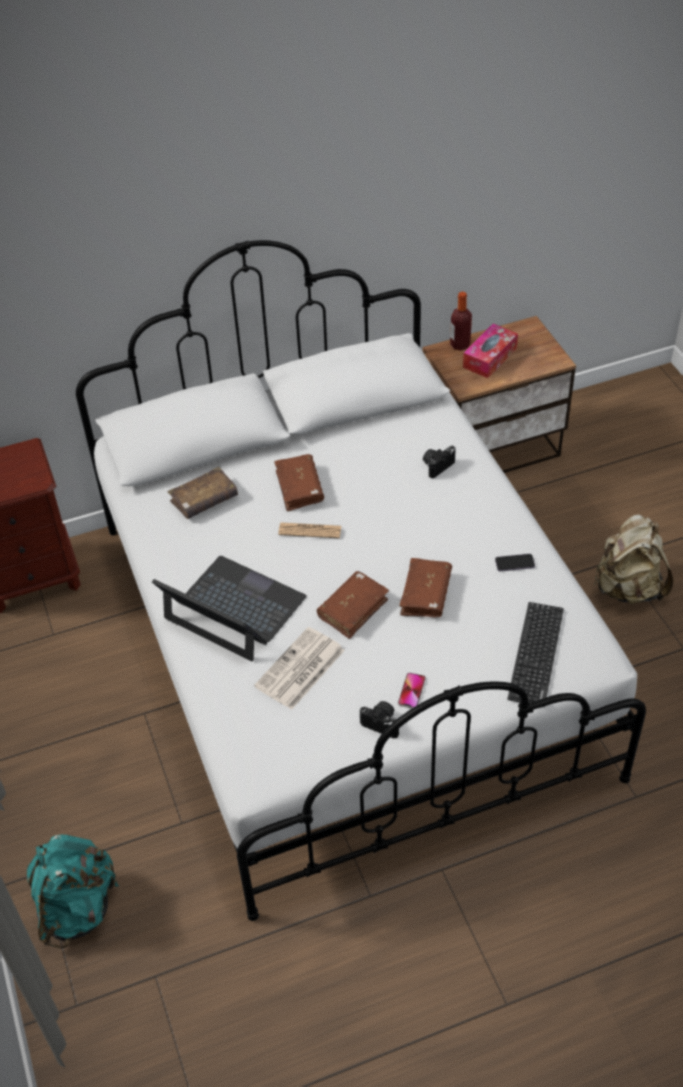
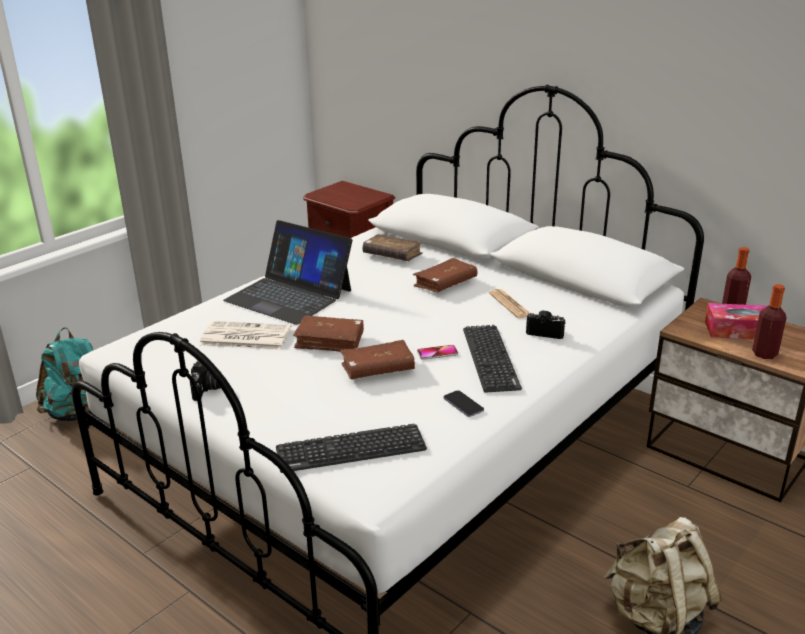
camera: 60 degrees right, 20 degrees down
(234, 609) = (289, 295): laptop -> laptop turned 120 degrees clockwise
(310, 531) = (402, 300): newspaper -> newspaper (510, 304)
(411, 691) = (254, 393): phone -> phone (437, 353)
(456, 517) = (490, 358): none -> keyboard
(530, 366) = (764, 354): none -> bottle

